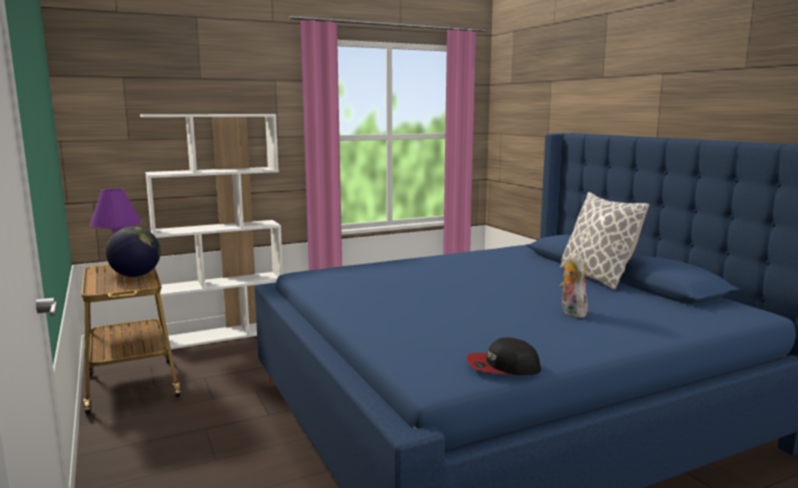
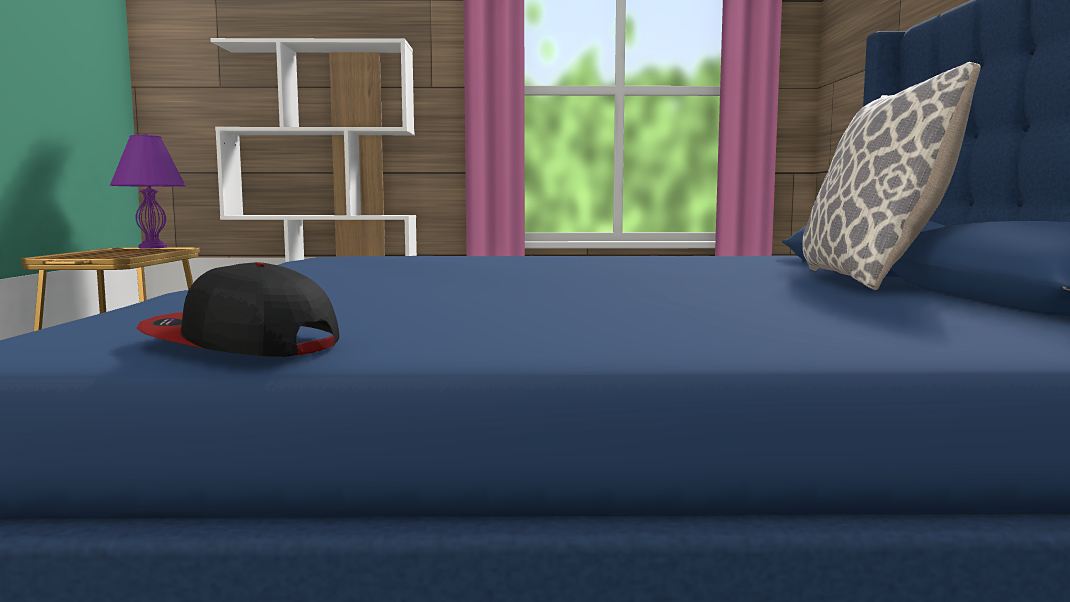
camera: 25 degrees right, 5 degrees down
(136, 275) = (134, 252): globe -> none
(571, 312) = (673, 303): plush toy -> none

